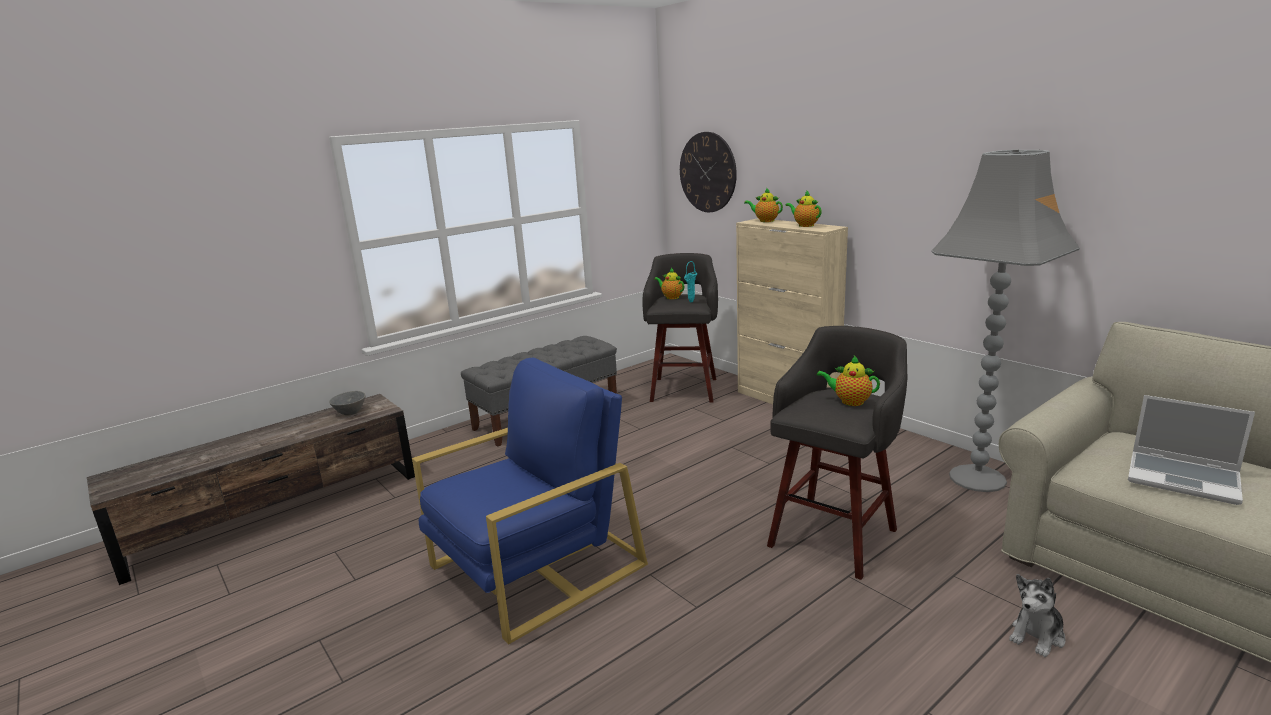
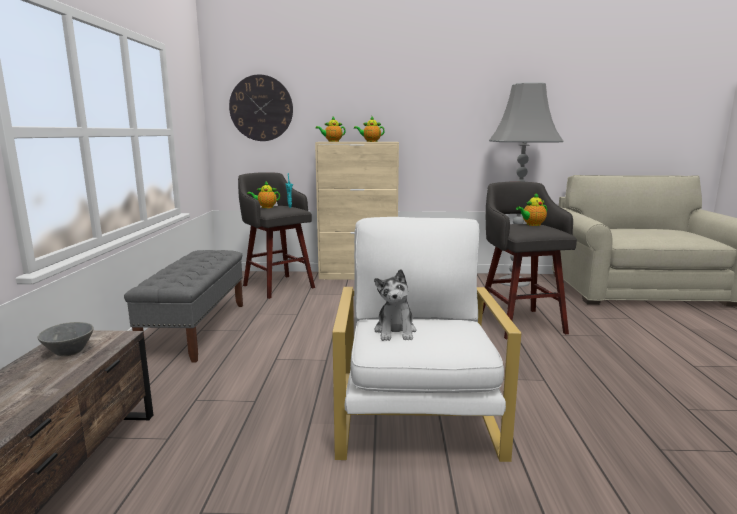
camera: 50 degrees left, 5 degrees down
(535, 566) = (416, 413): blue armchair -> white armchair
(1037, 636) = (652, 324): plush toy -> plush toy (395, 331)
(1184, 479) = (650, 234): laptop -> none

